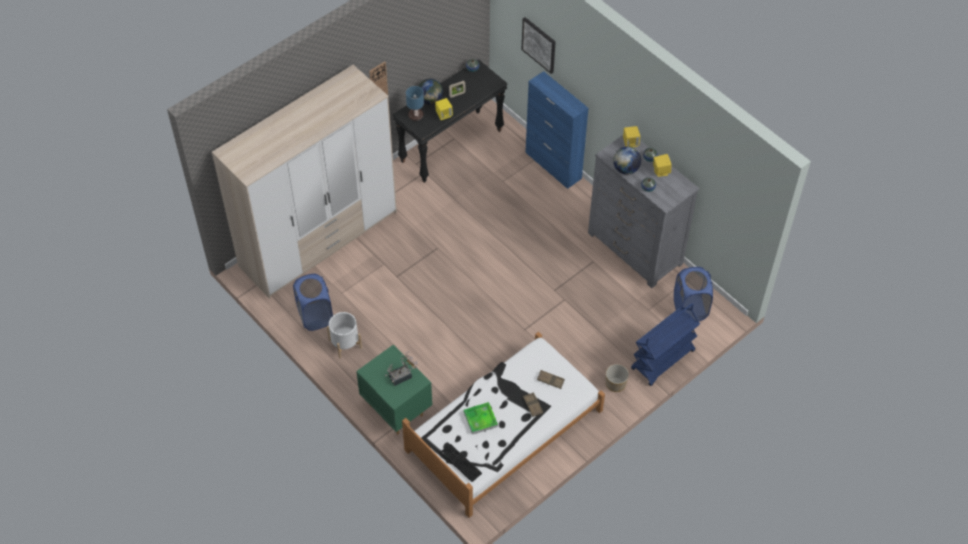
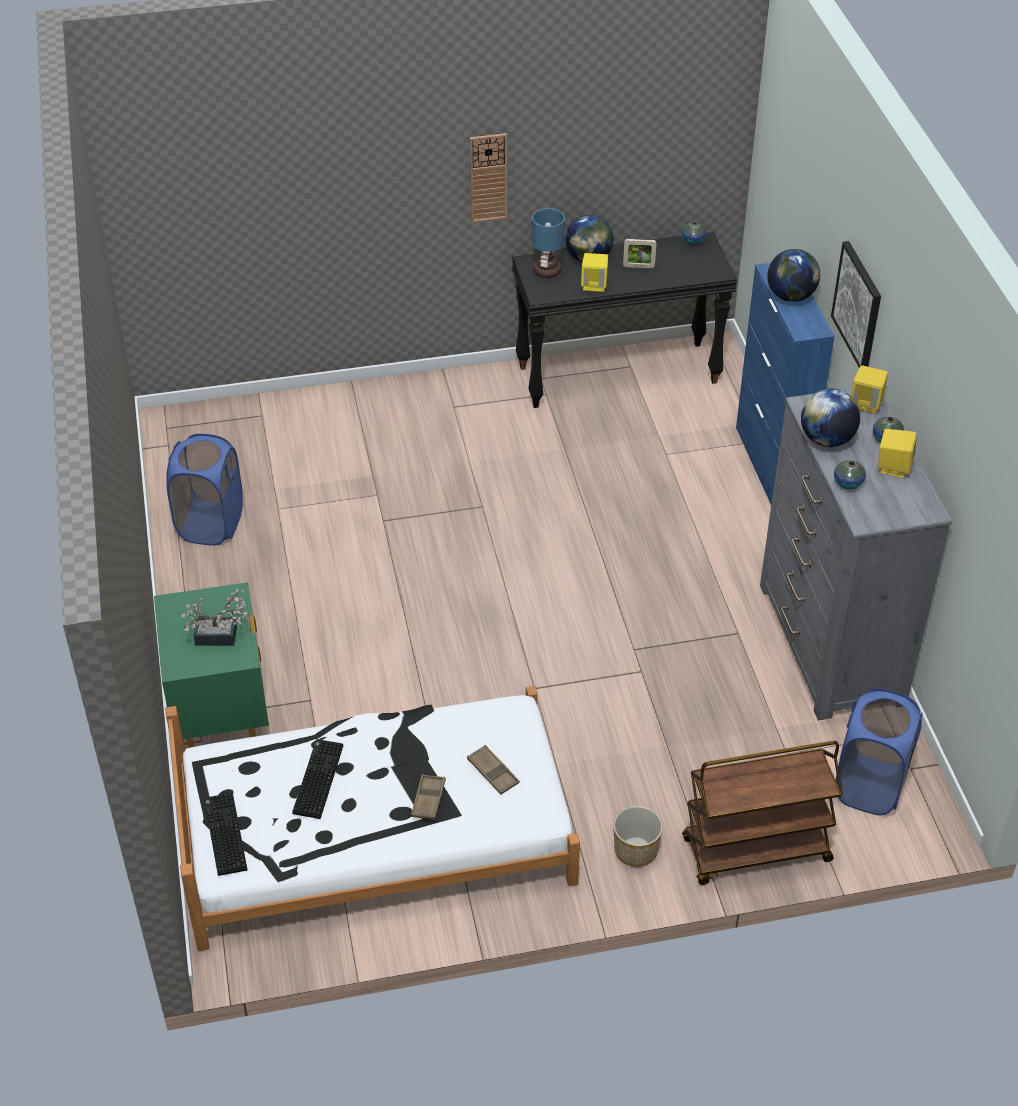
camera: 30 degrees right, 10 degrees down
(319, 239) = (306, 422): wardrobe -> none
(345, 344) = (223, 582): white planter -> none
(480, 419) = (317, 778): tray -> keyboard
(539, 44) = (797, 202): picture -> picture (858, 306)
(556, 93) = (791, 296): none -> globe
(663, 360) = (755, 851): blue cart -> brown cart

